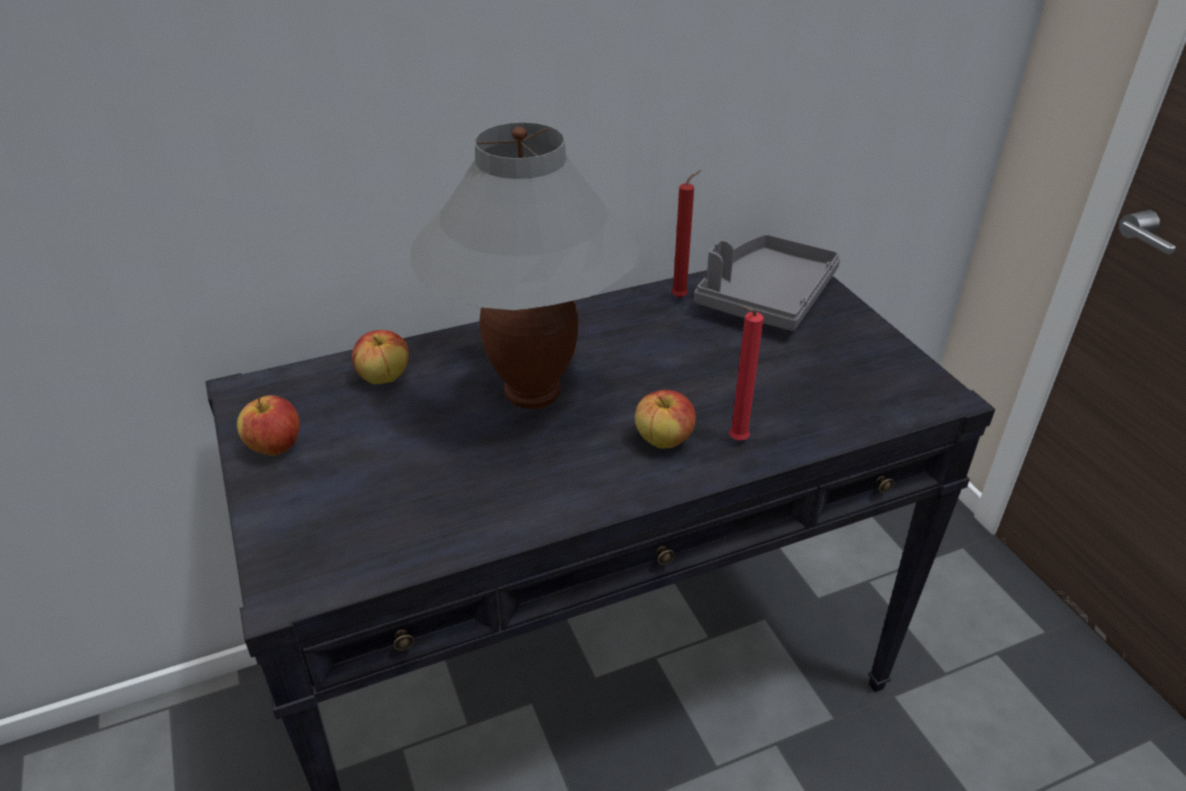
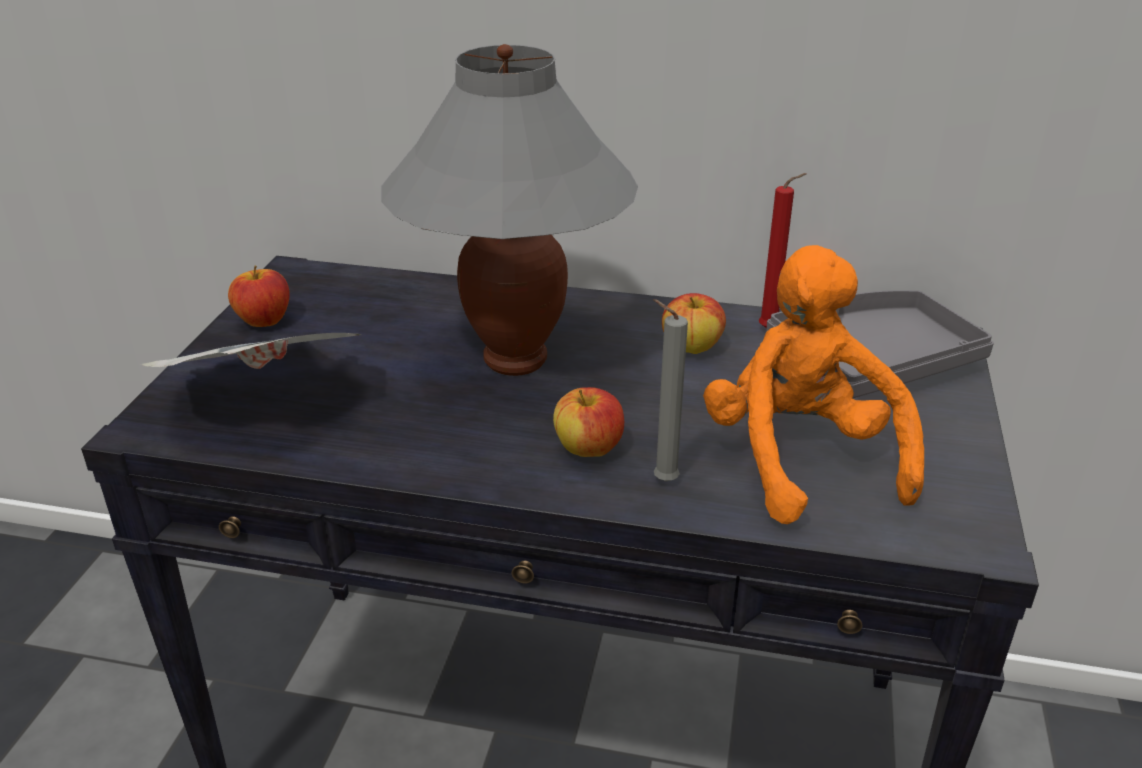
camera: 35 degrees right, 5 degrees down
(363, 511) = (266, 395): none -> newspaper
(384, 377) = (407, 300): apple -> apple (691, 348)
(735, 441) = (661, 481): red candle -> grey candle
(798, 385) = (800, 458): none -> orange plush toy

